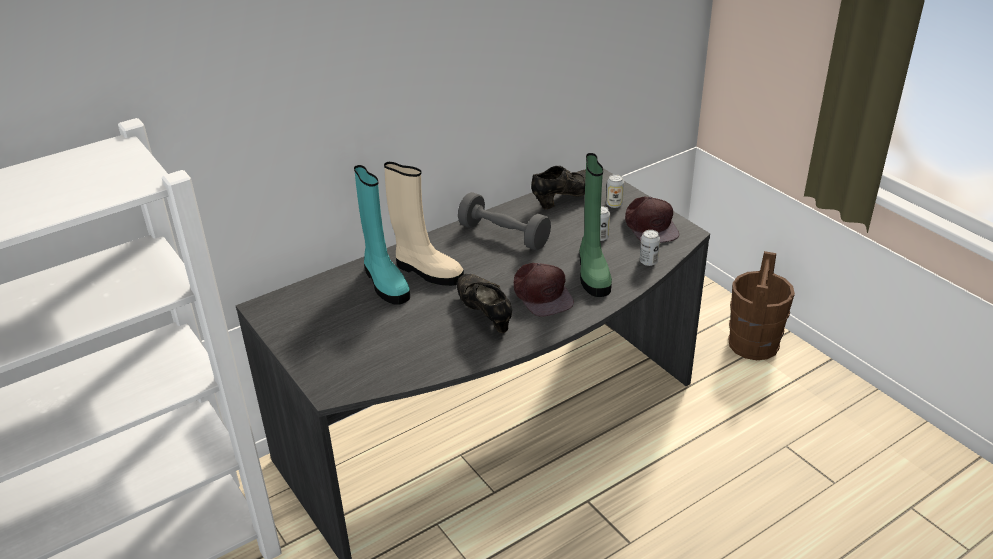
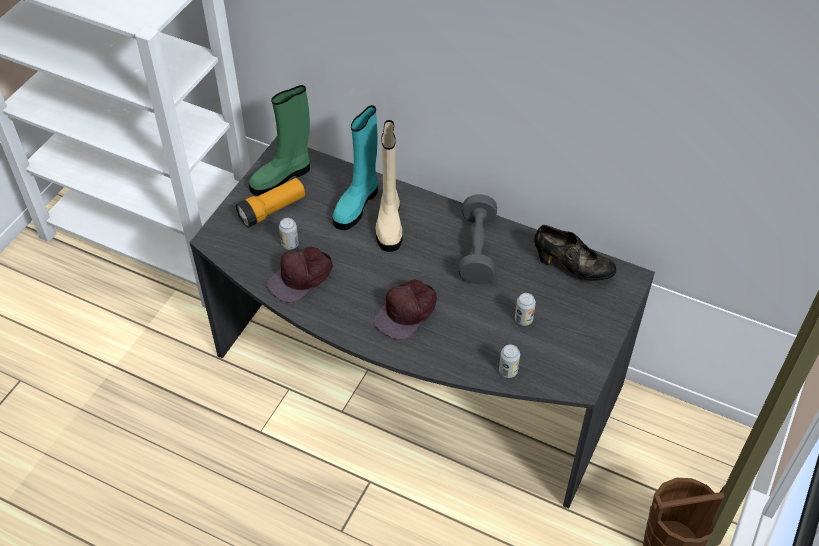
camera: 60 degrees right, 15 degrees up
(335, 337) = (272, 210): none -> flashlight
(485, 314) = (355, 286): black shoe -> none
(592, 273) = (462, 335): green boot -> green boot (282, 177)
(614, 204) = (589, 309): can -> can (290, 244)
(650, 226) = (571, 351): brown cap -> brown cap (301, 277)

